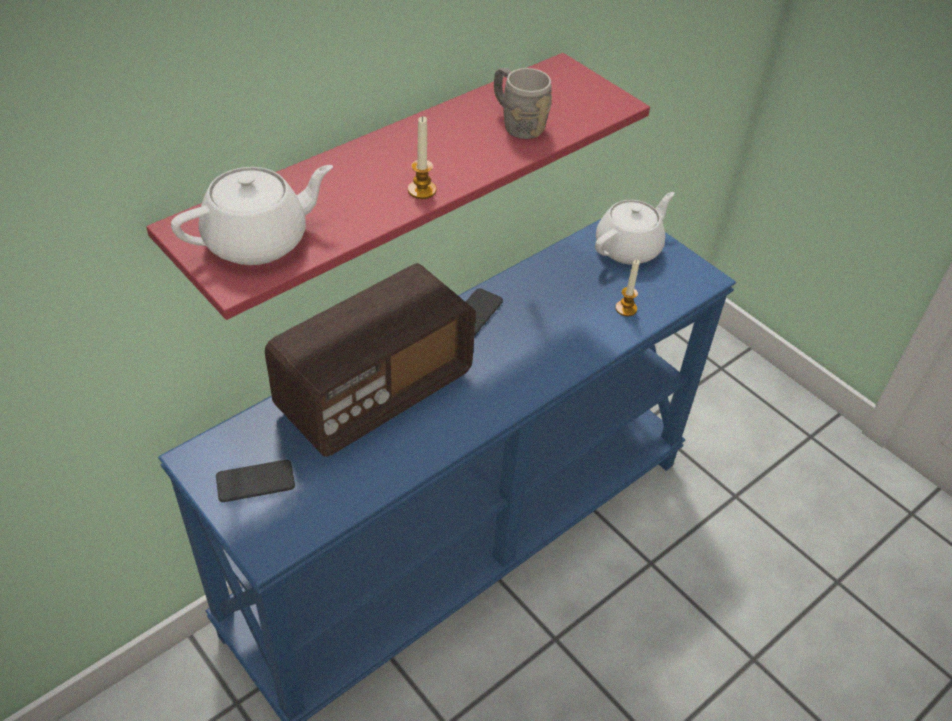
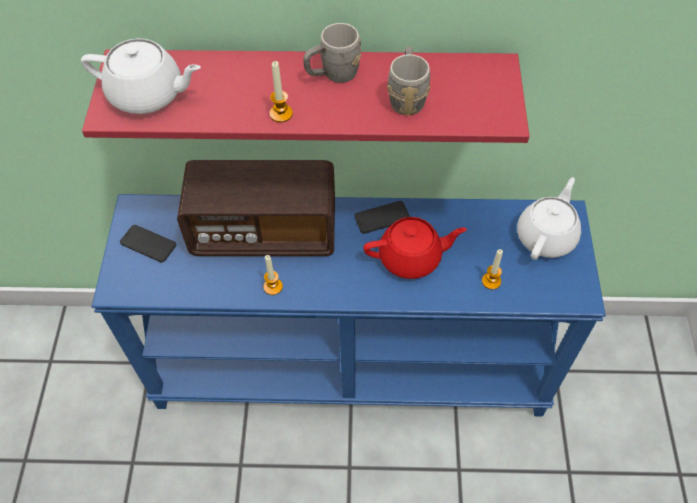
camera: 45 degrees right, 10 degrees up
(428, 137) = (333, 74): none -> grey mug
(439, 435) = (273, 287): none -> candle
(539, 330) = (411, 258): none -> red teapot
(629, 248) = (546, 236): white teapot -> white teapot turned 60 degrees counterclockwise

